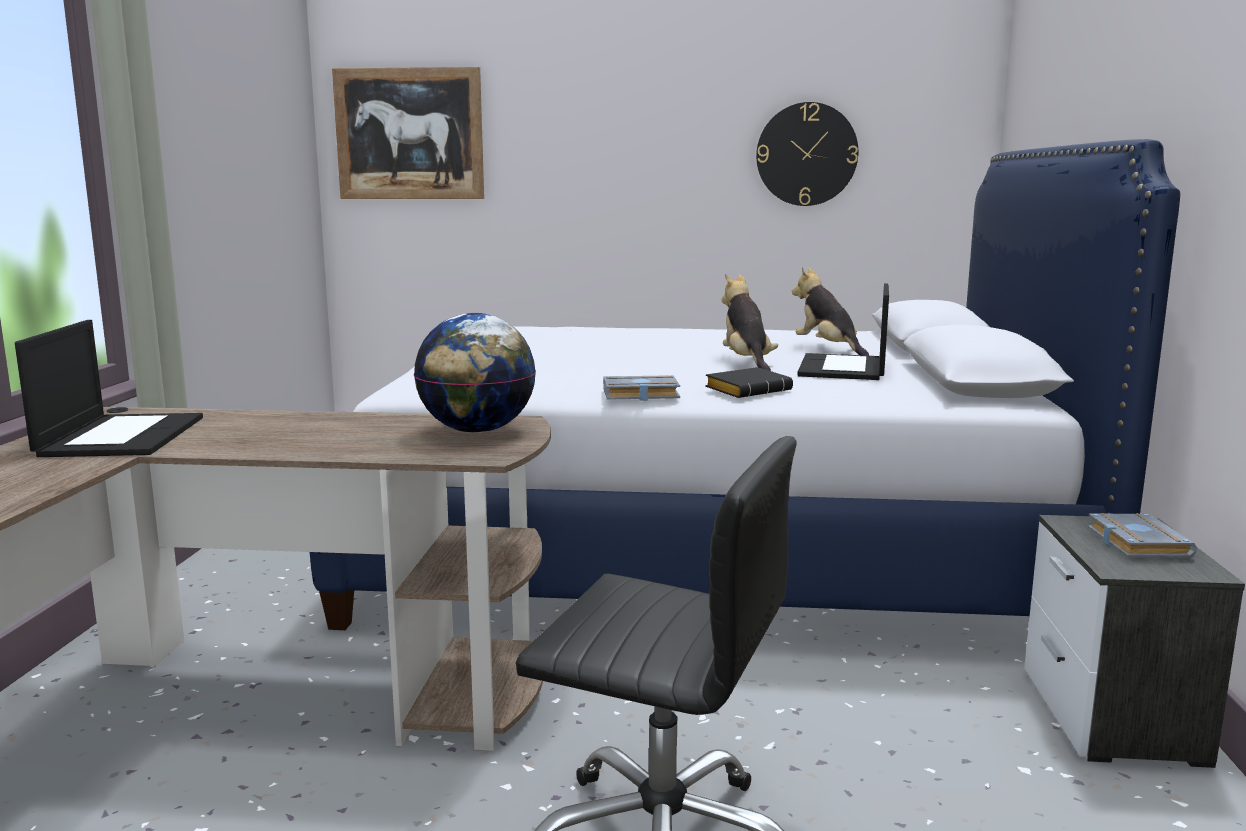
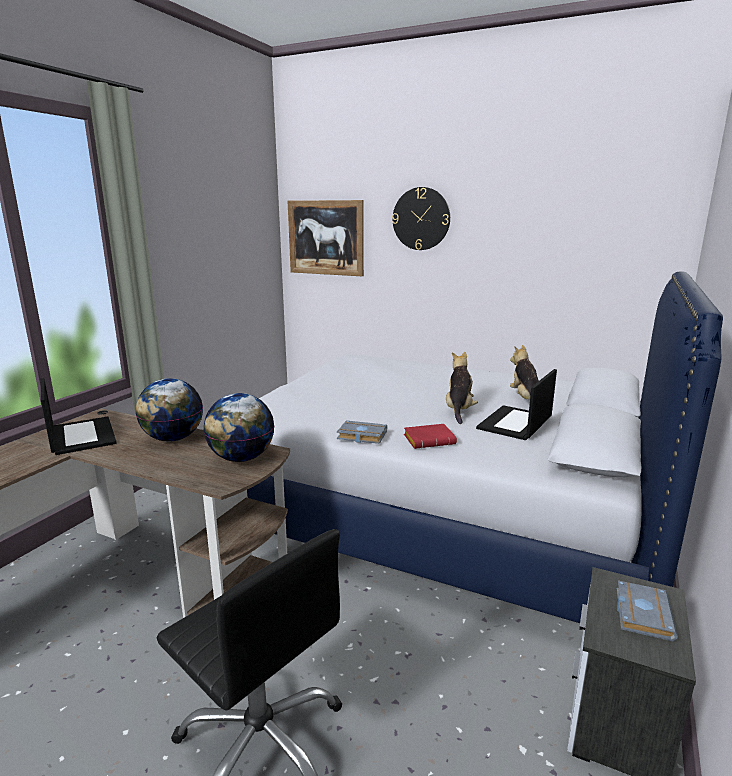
camera: 20 degrees right, 5 degrees up
(121, 436) = (81, 436): laptop -> laptop turned 45 degrees counterclockwise
(316, 424) = (173, 438): none -> globe
(748, 390) = (430, 440): black book -> red book
(806, 154) = (557, 257): wall clock -> wall clock (421, 219)

